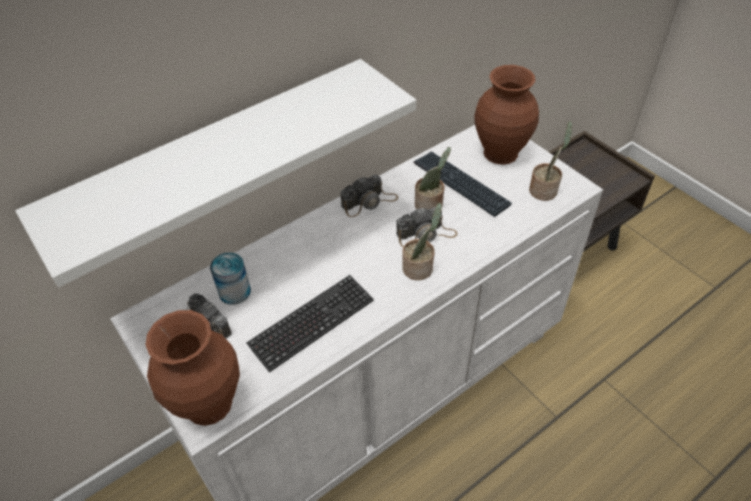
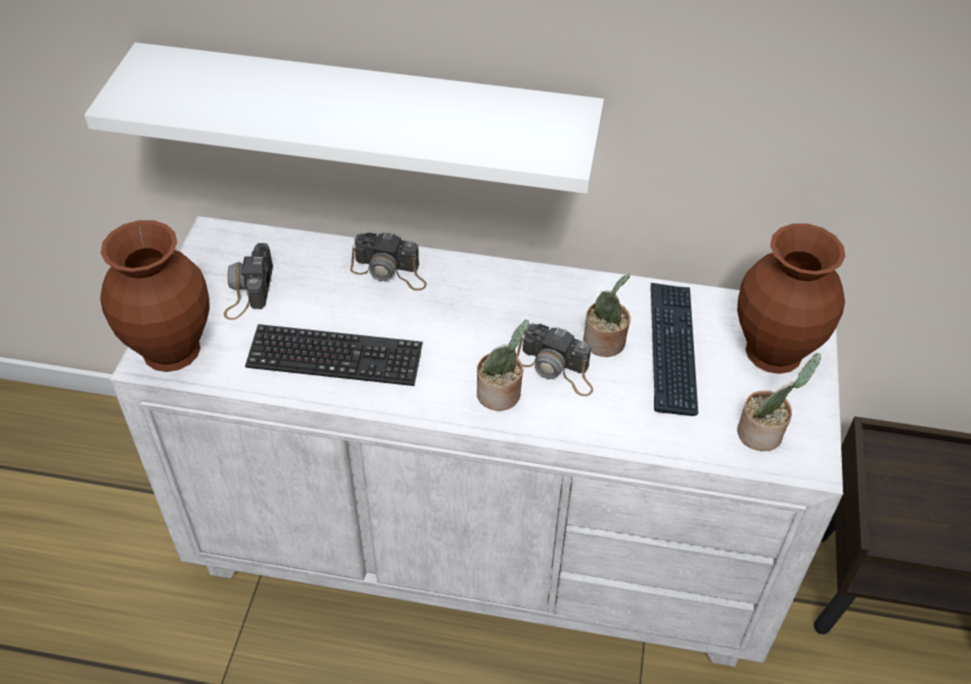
camera: 45 degrees right, 0 degrees up
(234, 292) = (313, 274): can -> none
(369, 202) = (547, 290): camera -> camera (390, 271)

